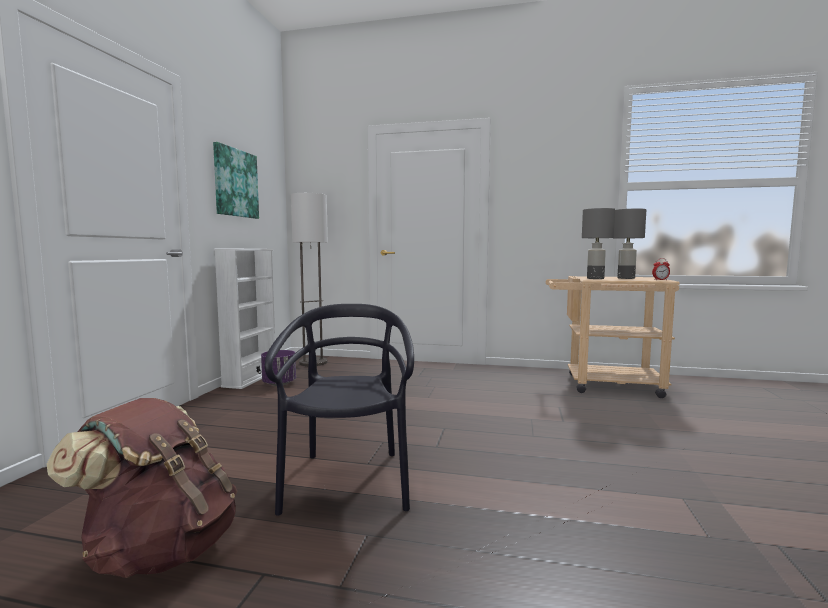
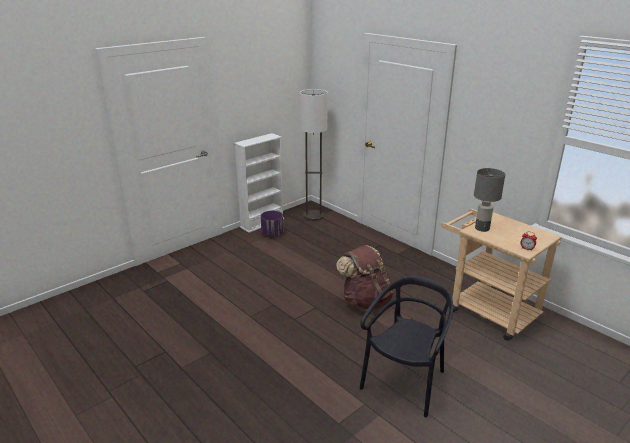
camera: 35 degrees right, 20 degrees up
(161, 550) = (145, 327): brown backpack -> brown backpack (365, 300)
(235, 183) = (255, 90): picture -> none
(348, 482) = (230, 324): black chair -> black chair (405, 382)
(626, 278) = (512, 235): grey table lamp -> none

